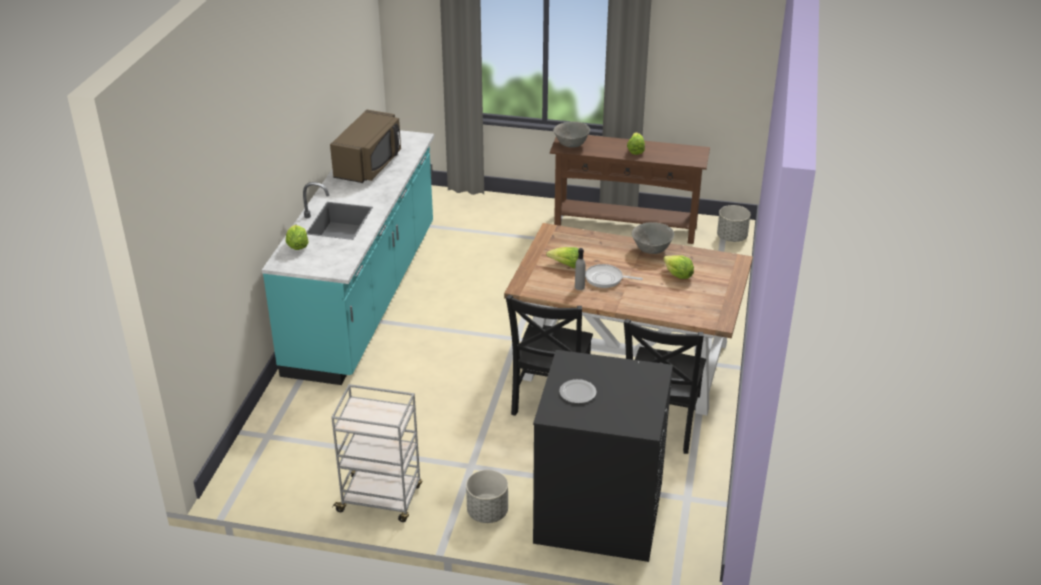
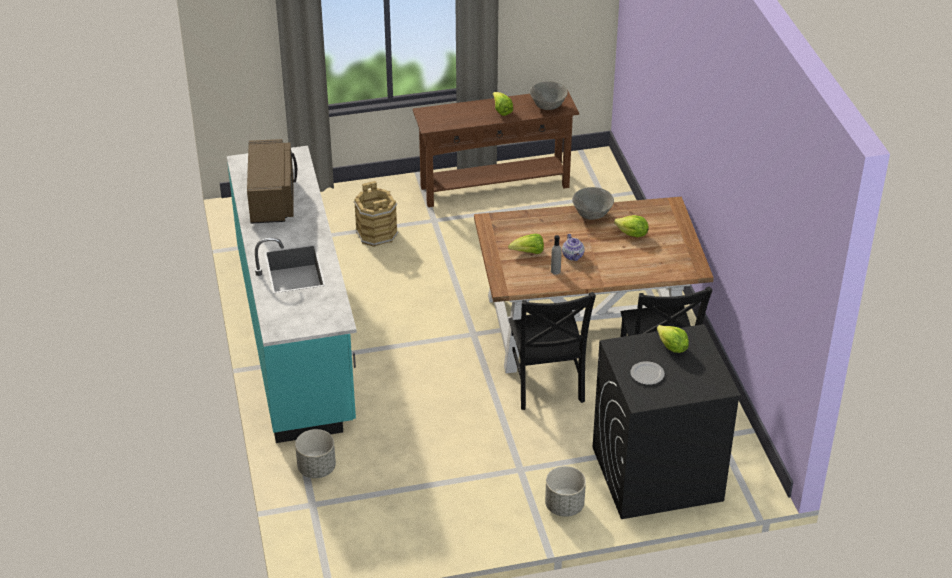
camera: 25 degrees left, 5 degrees up
(297, 246) = (277, 308): lettuce -> lettuce (672, 347)
(381, 499) = (463, 526): grey cart -> none
(494, 237) = (377, 234): none -> brown bucket
(571, 145) = (437, 120): grey bowl -> grey bowl (548, 107)
(606, 279) = (573, 256): frying pan -> teapot
(732, 237) = (599, 171): grey planter -> grey planter (317, 468)

